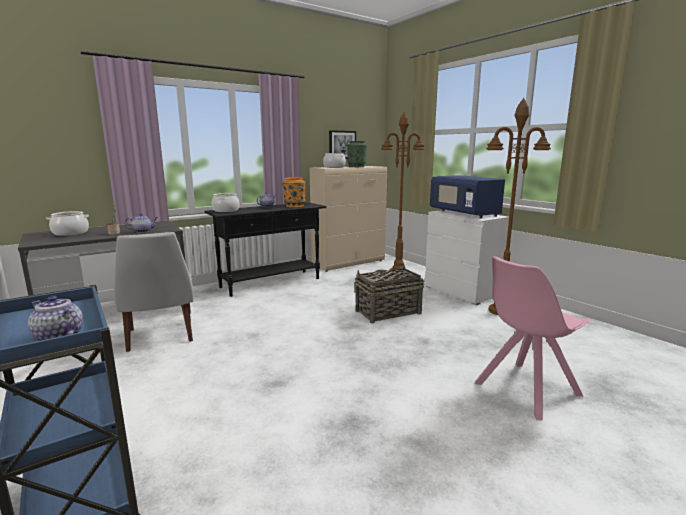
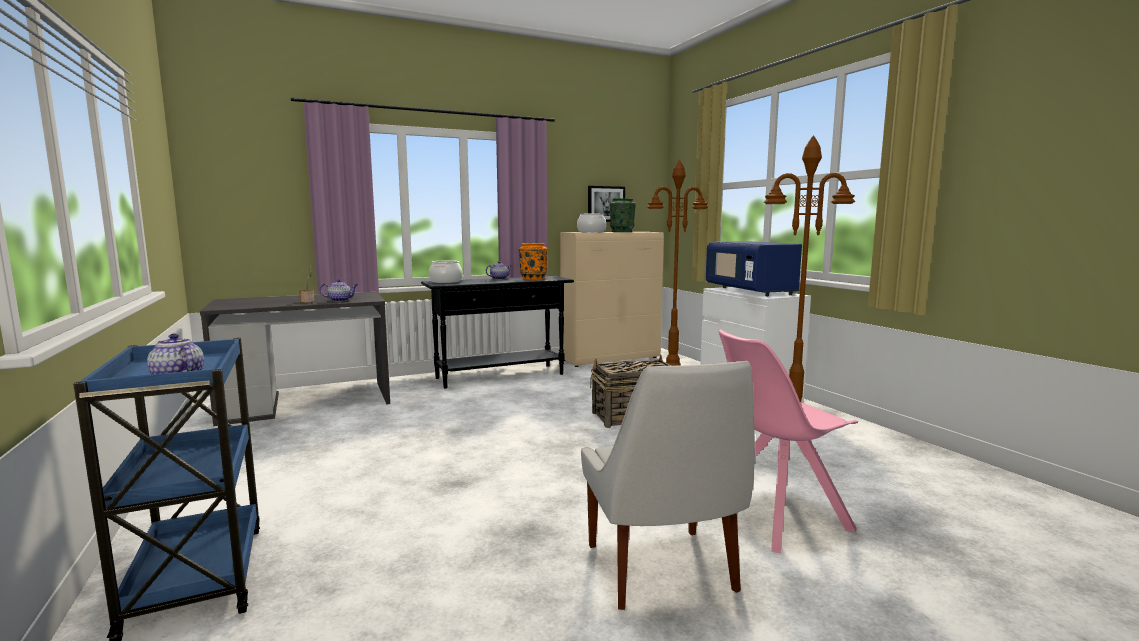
camera: 10 degrees right, 5 degrees down
(71, 233) = (262, 300): cooking pot -> none
(160, 337) = (346, 426): white chair -> white chair (662, 571)

